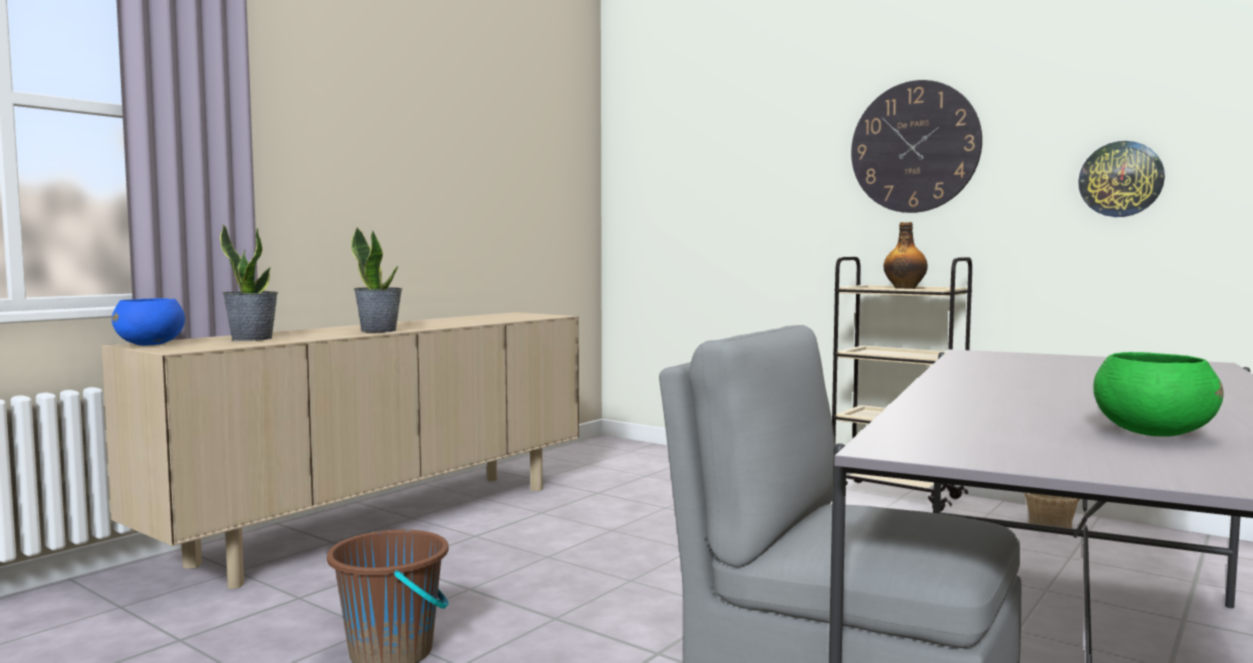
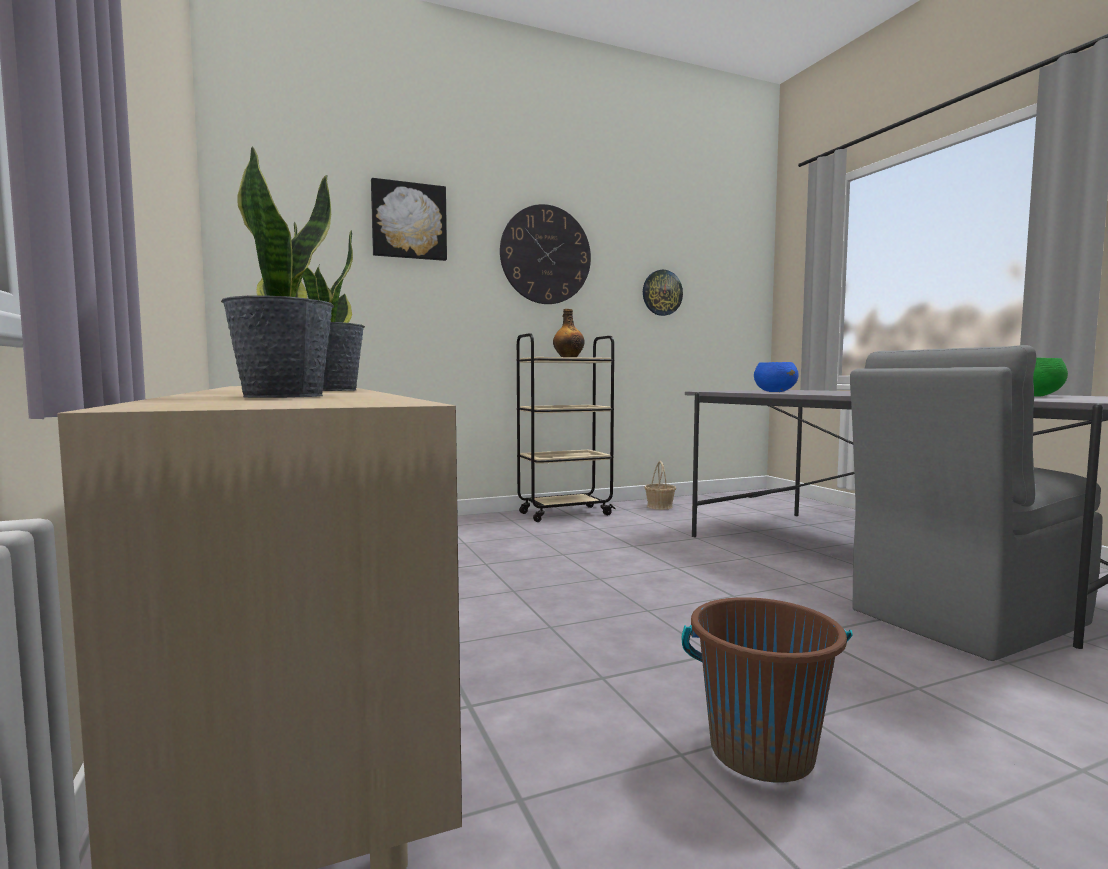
camera: 60 degrees left, 0 degrees up
(151, 344) = (200, 404): blue bowl -> blue bowl (775, 392)
(755, 134) = (409, 221): none -> picture

